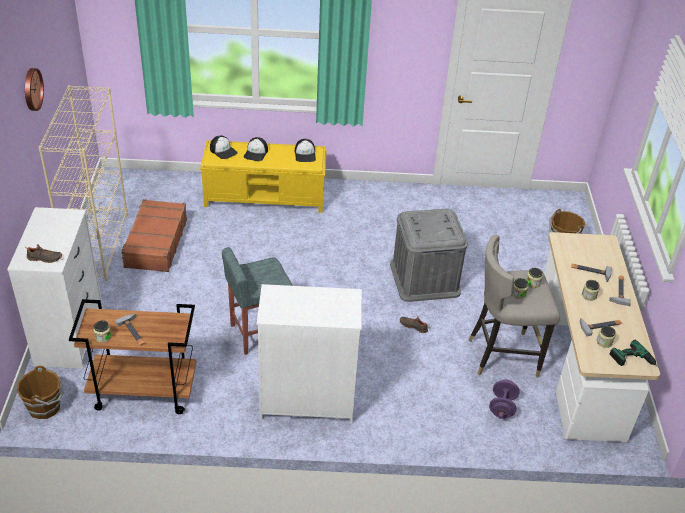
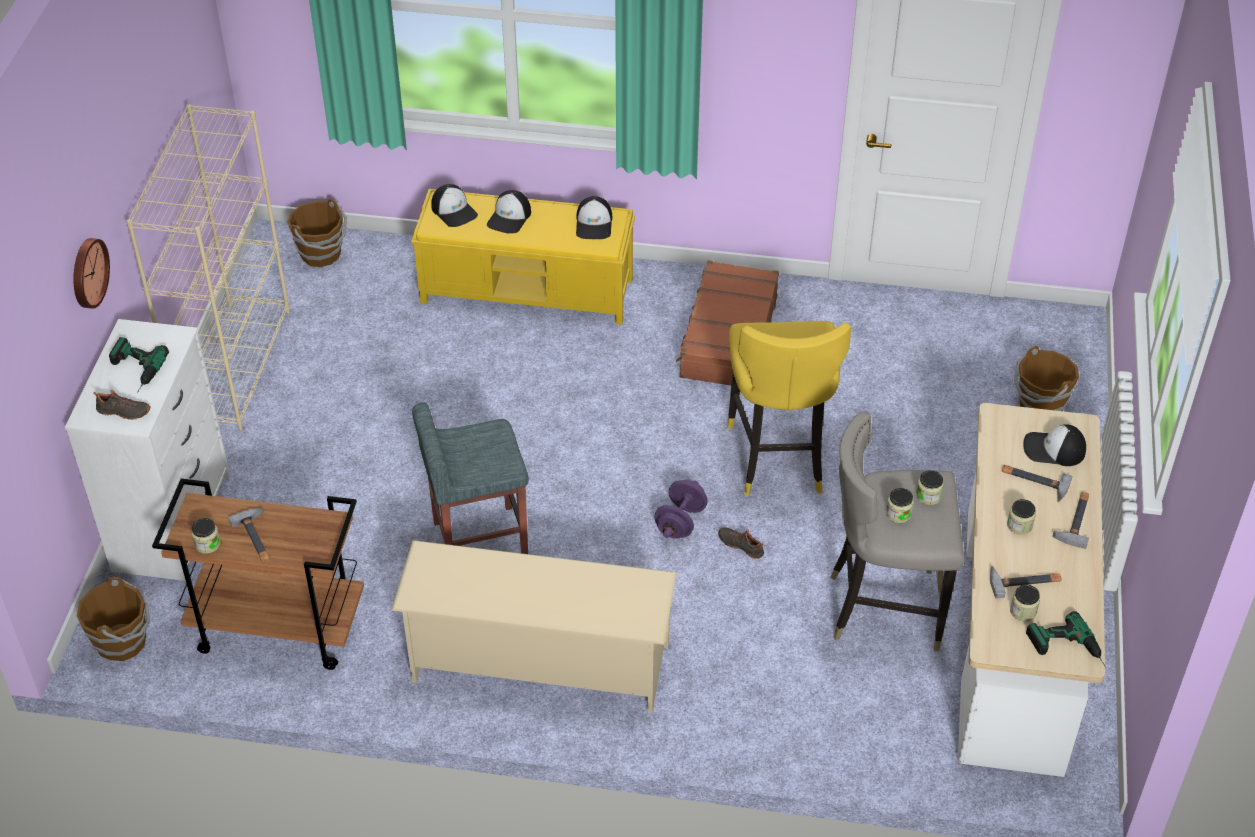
camera: 10 degrees right, 5 degrees up
(31, 89) = (117, 127): wall clock -> wall clock (87, 272)
(48, 235) = (133, 371): none -> power drill
(142, 183) = (321, 254): none -> brown bucket
(155, 243) = (330, 367): brown suitcase -> brown suitcase (727, 337)
(307, 401) = (538, 663): white dresser -> beige shoe rack
(424, 278) = (778, 458): grey storage box -> yellow stool
(502, 407) = (863, 699): purple dumbbell -> purple dumbbell (680, 522)
(596, 254) = (1053, 449): none -> cap

